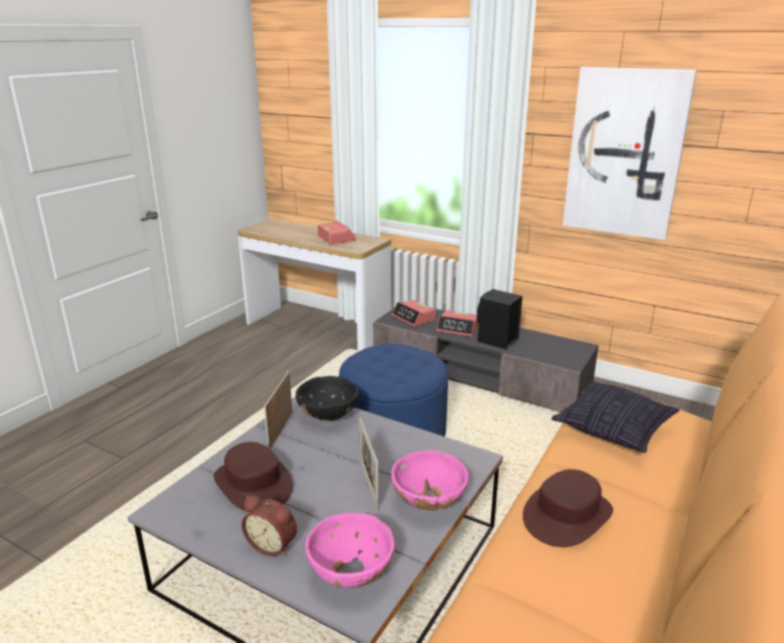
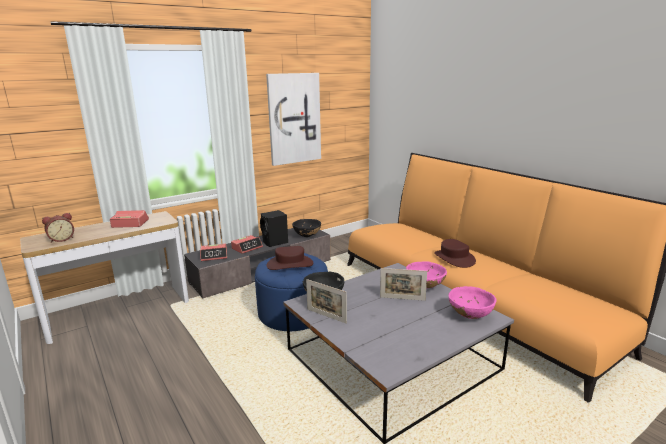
camera: 65 degrees left, 5 degrees down
(253, 484) = (379, 333): brown hat -> brown hat (290, 264)
(273, 544) = (439, 334): alarm clock -> alarm clock (61, 239)
(548, 356) = (307, 236): none -> black bowl
(613, 429) = (399, 235): pillow -> none

